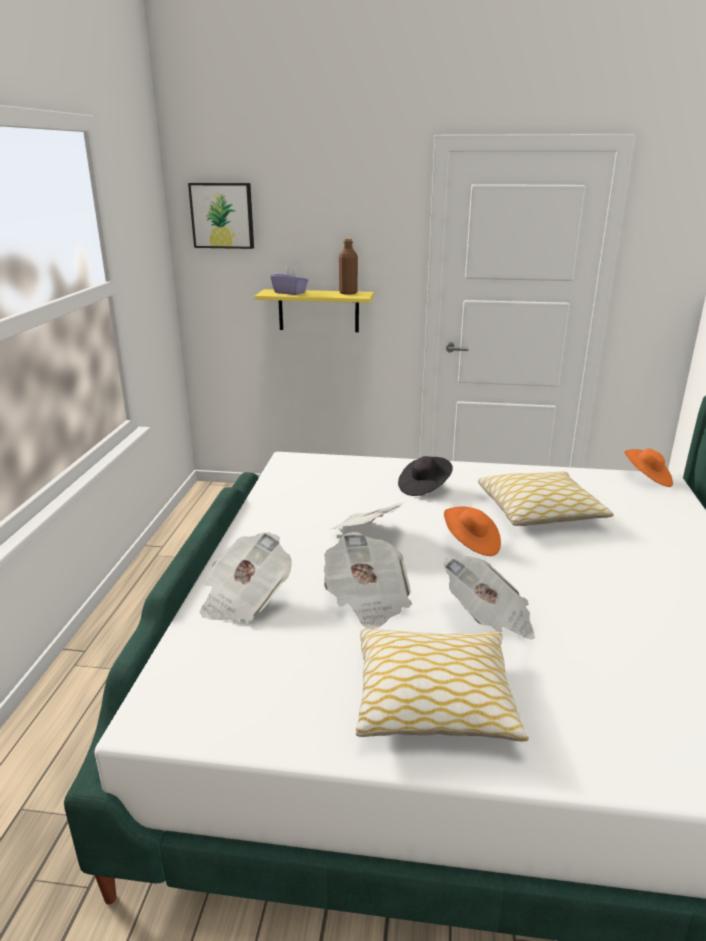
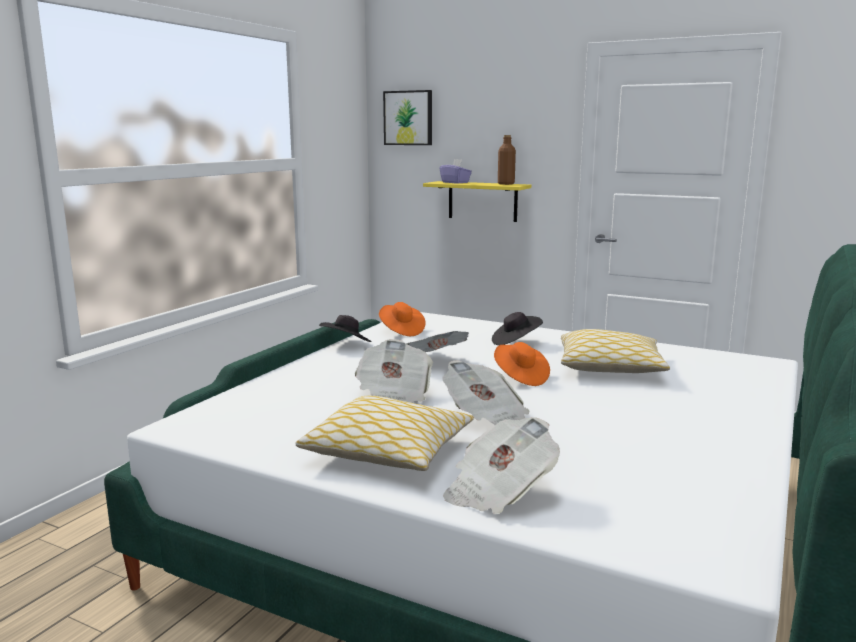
camera: 20 degrees right, 10 degrees down
(244, 599) = (299, 382): newspaper -> newspaper (498, 491)
(250, 521) = (346, 344): none -> black hat
(647, 479) = (752, 360): orange hat -> orange hat (401, 331)

